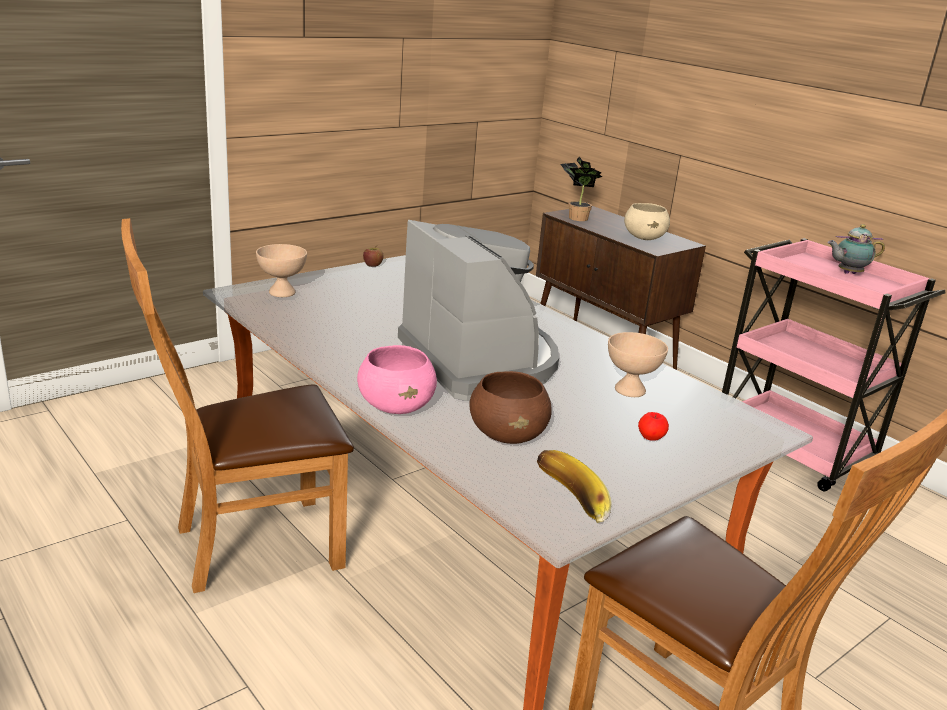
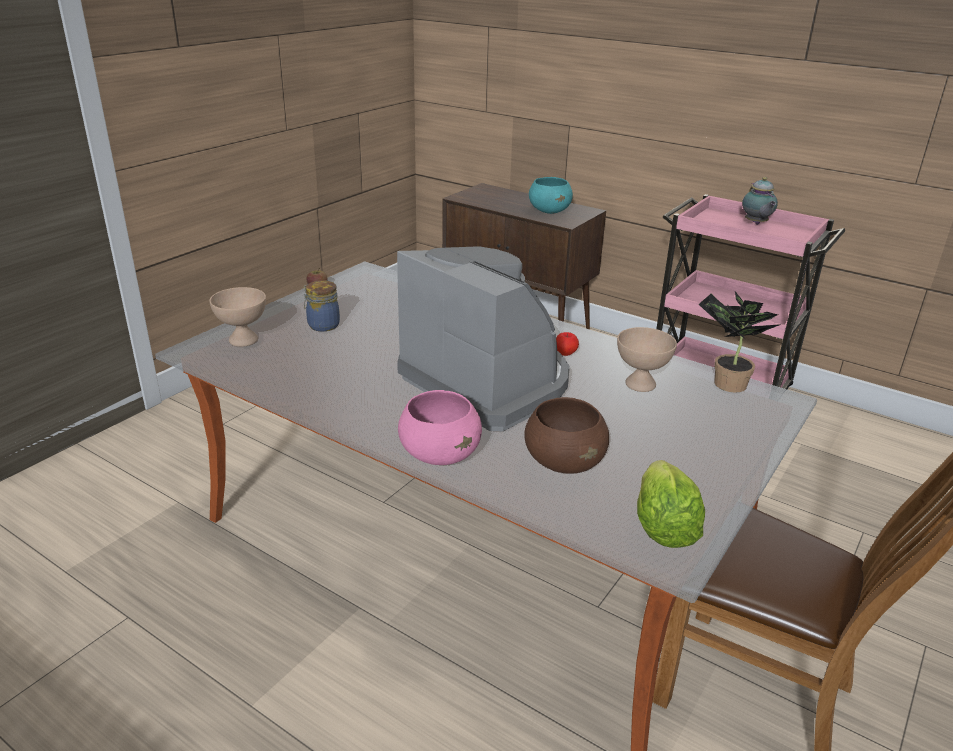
camera: 15 degrees left, 5 degrees up
(247, 546) = (272, 613): brown chair -> none
(358, 293) = (322, 325): none -> jar
(568, 502) = (662, 526): banana -> lettuce
(575, 217) = (475, 199): potted plant -> potted plant (725, 383)
(644, 238) = (549, 211): beige bowl -> turquoise bowl
(650, 438) = (690, 434): apple -> apple (565, 354)
(847, 273) = (756, 223): teapot -> teapot turned 75 degrees counterclockwise

